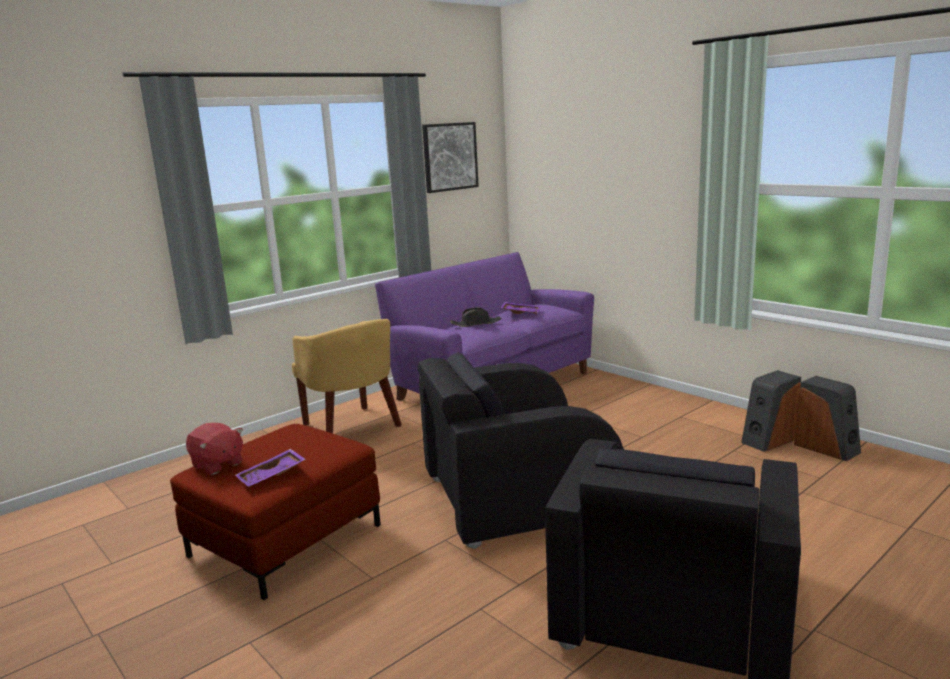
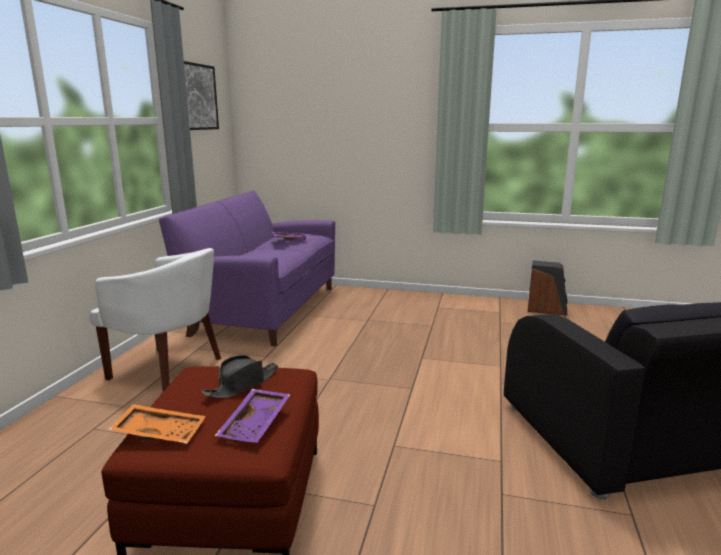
camera: 35 degrees left, 0 degrees up
(217, 464) = (161, 432): red plush toy -> orange tray
(352, 427) = (168, 370): yellow armchair -> white armchair
(476, 324) = (264, 251): black hat -> black hat (242, 384)
(516, 497) = (404, 392): black armchair -> none
(769, 440) = (510, 311): speaker -> none

